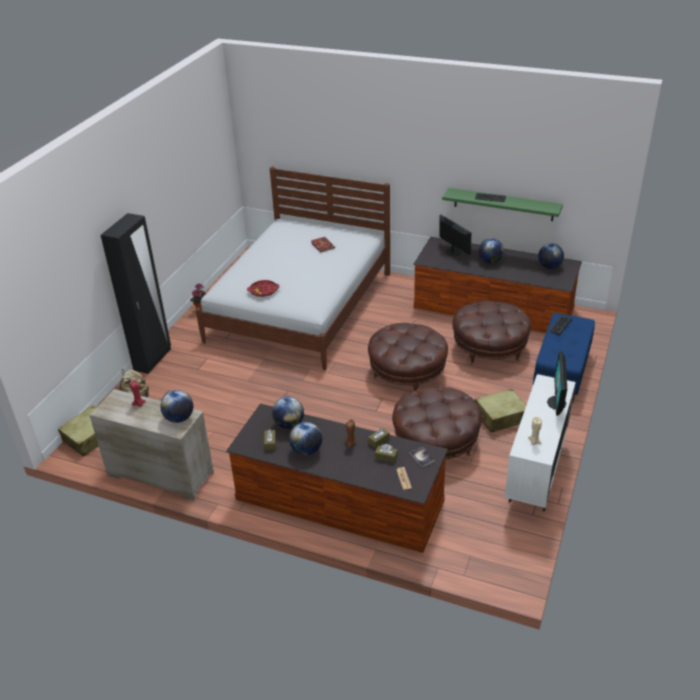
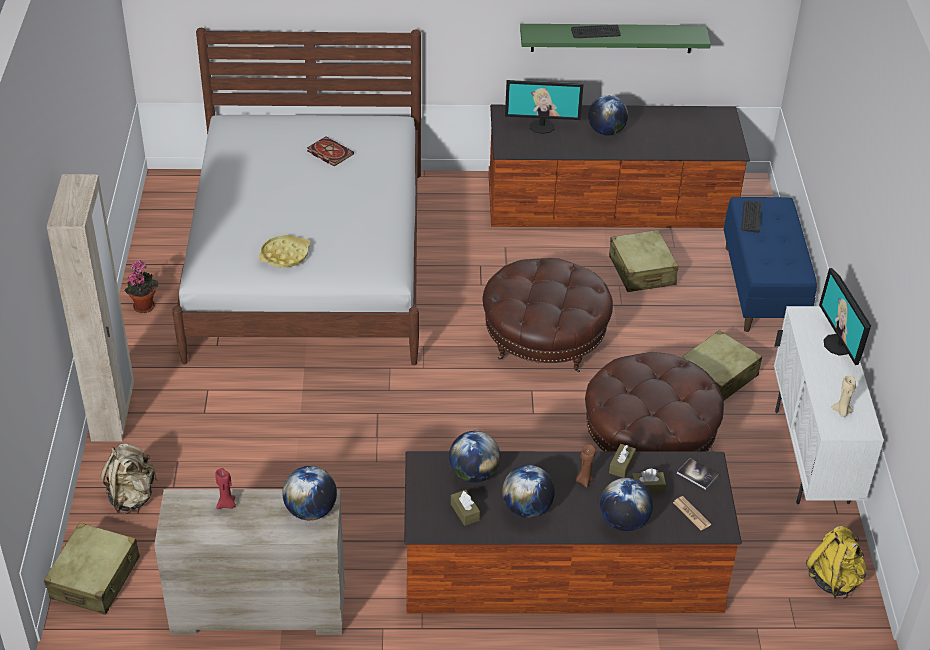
camera: 25 degrees left, 5 degrees up
(153, 359) = (113, 414): black wardrobe -> beige wardrobe
(263, 291) = (285, 255): red tray -> yellow tray
(453, 252) = (542, 126): monitor -> monitor turned 150 degrees clockwise
(489, 348) = (641, 271): brown ottoman -> beige suitcase
(507, 553) = (834, 579): none -> yellow backpack
(549, 266) = (696, 124): globe -> globe (623, 522)

